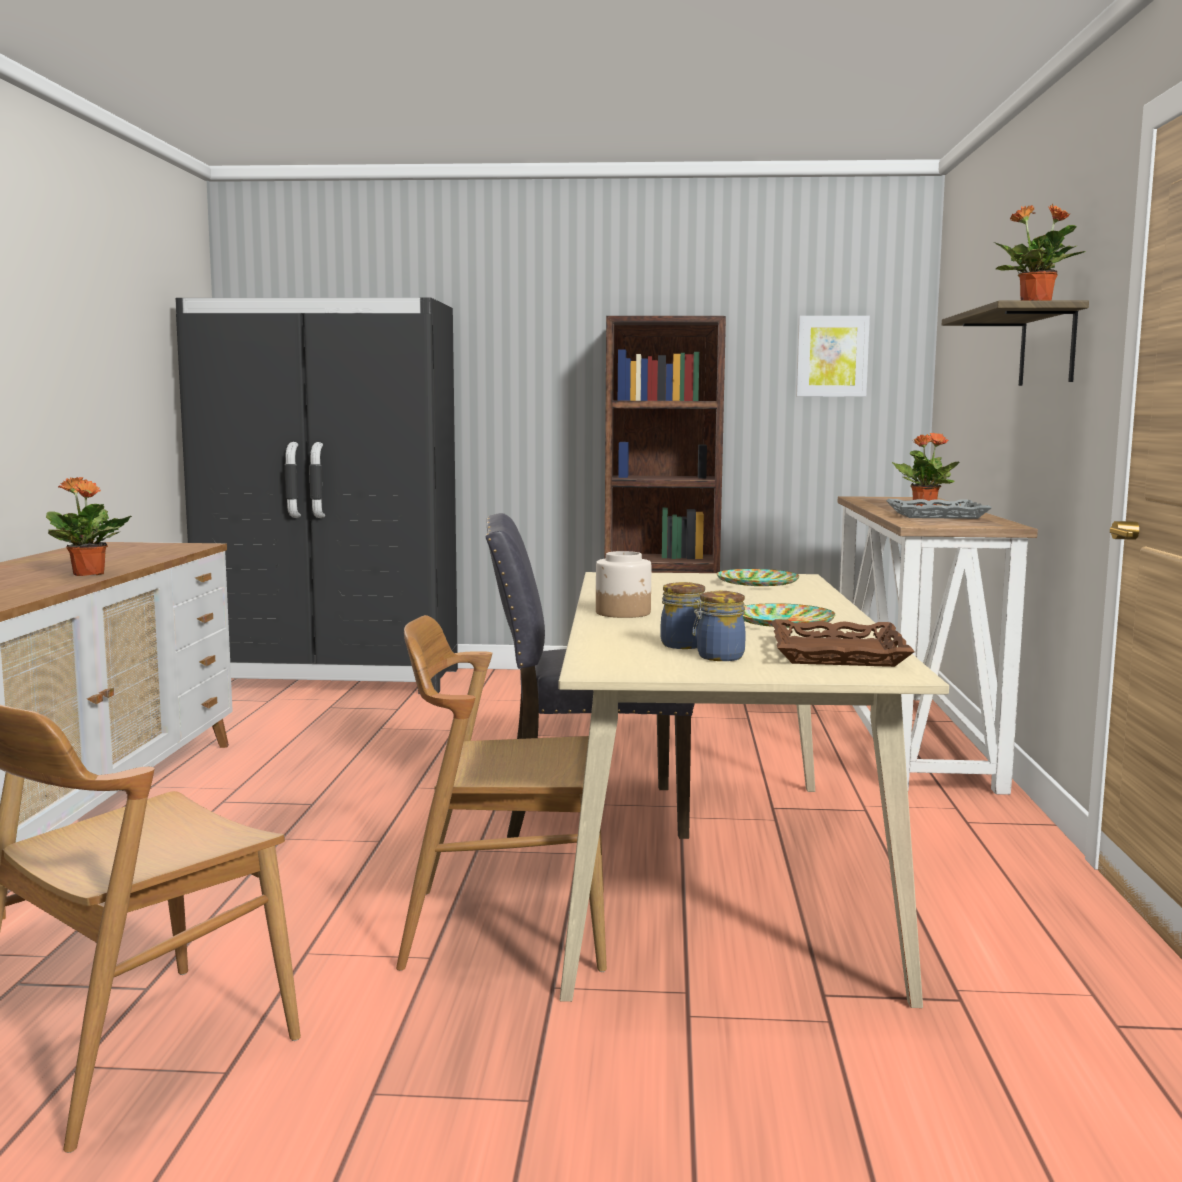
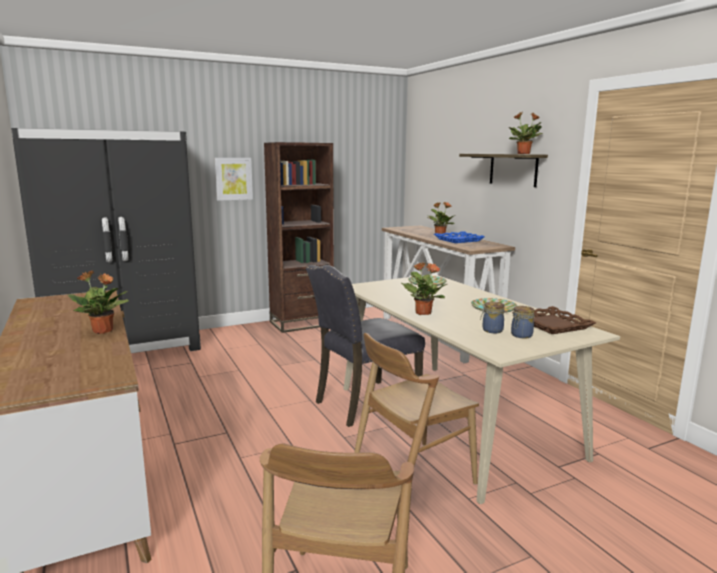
camera: 30 degrees left, 5 degrees up
(624, 613) = (423, 313): jar -> potted plant
(832, 356) = (365, 160): picture -> picture (233, 178)
(936, 515) = (458, 240): grey tray -> blue tray

